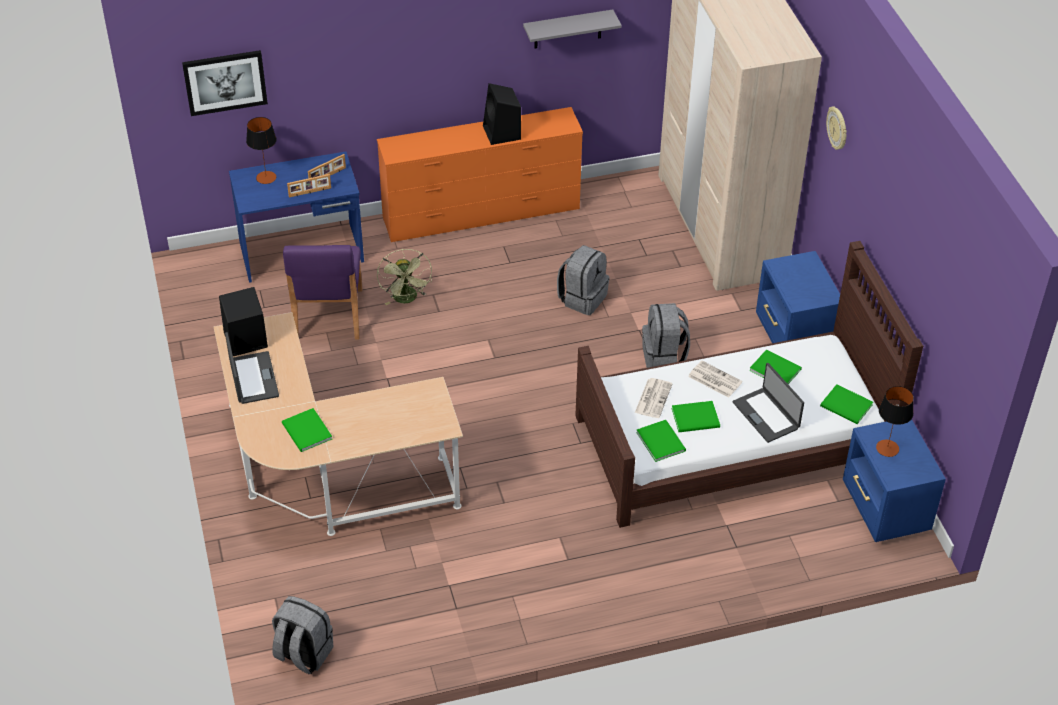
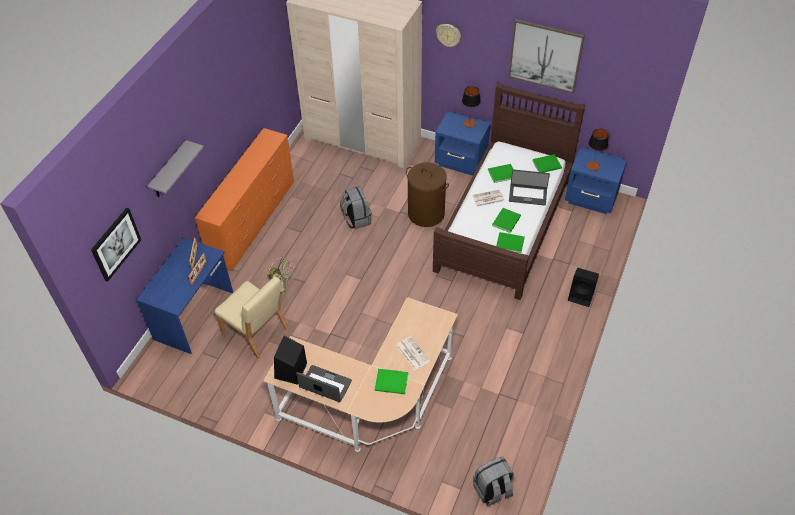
camera: 50 degrees left, 5 degrees up
(266, 177) = (163, 285): table lamp -> table lamp (469, 123)
(328, 315) = (255, 332): purple chair -> beige chair
(502, 133) = (252, 165): black speaker -> black speaker (581, 295)
(568, 29) = (250, 81): grey shelf -> grey shelf (169, 171)
(653, 398) = (479, 228): newspaper -> newspaper (412, 353)
(664, 356) = (426, 213): grey backpack -> brown laundry basket
(906, 232) = (545, 56): none -> picture

